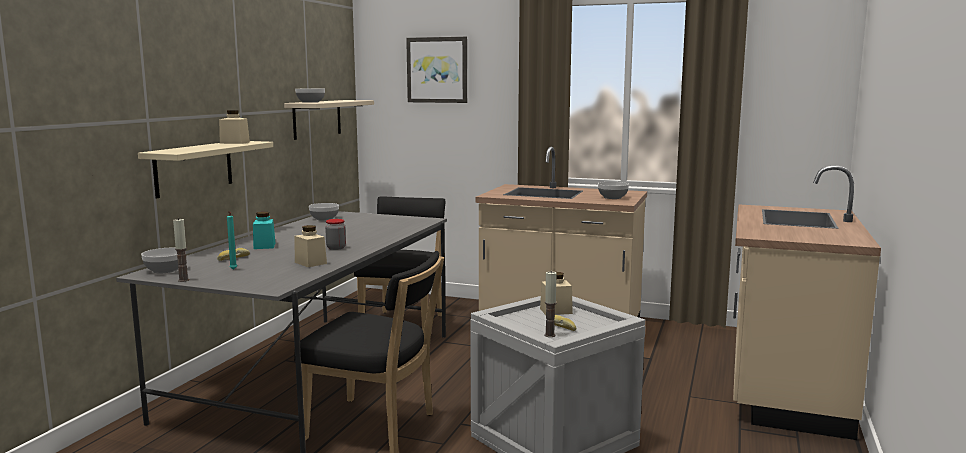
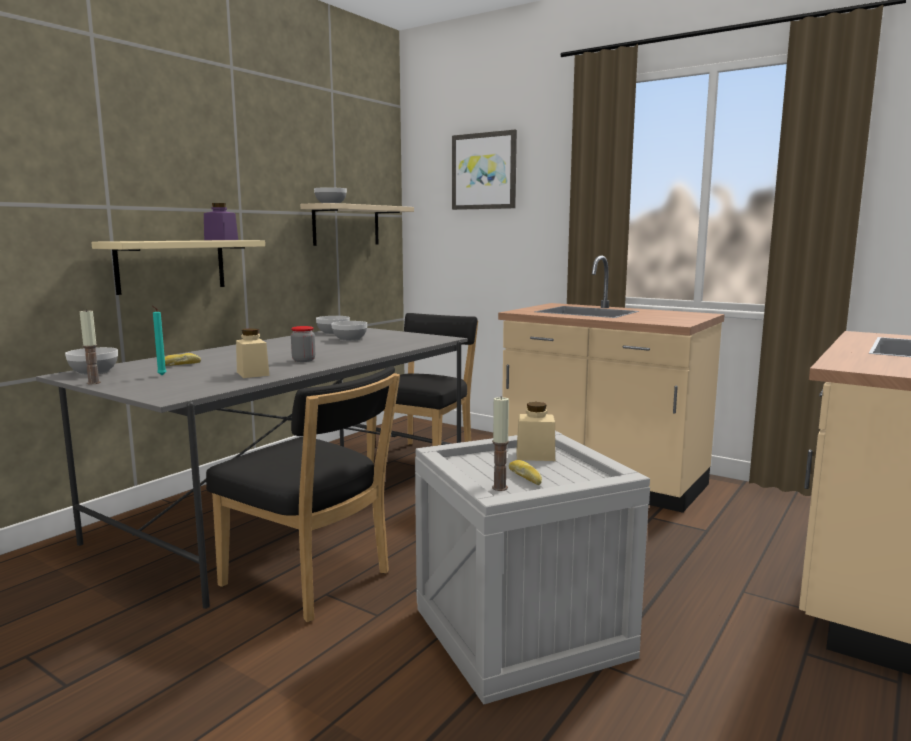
camera: 15 degrees right, 0 degrees up
(234, 142) = (221, 240): beige jar -> purple jar
(264, 246) = (232, 354): turquoise jar -> none
(613, 197) = (670, 318): bowl -> bowl (349, 339)

